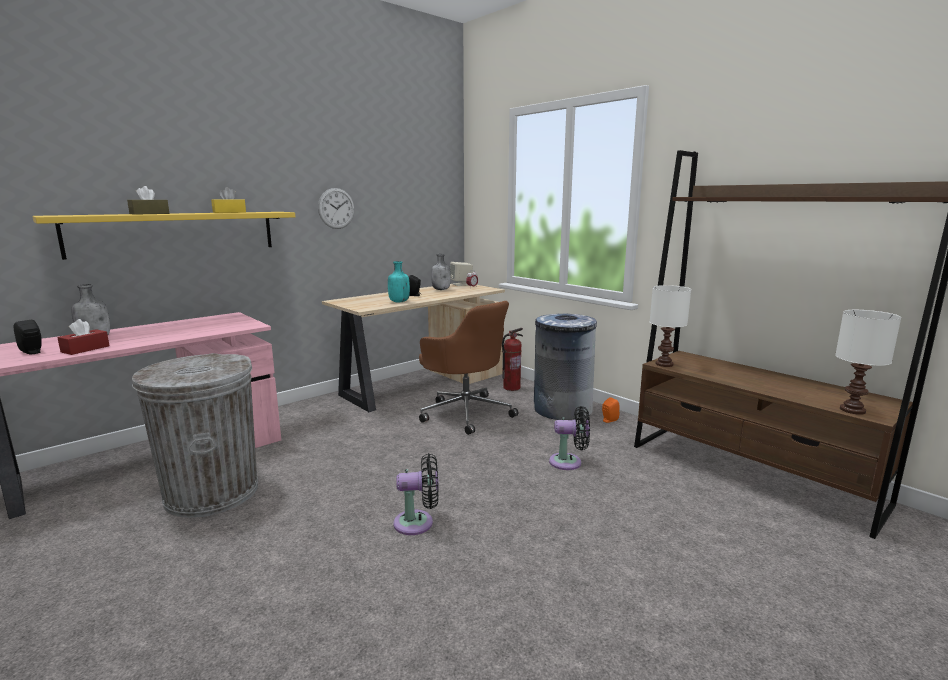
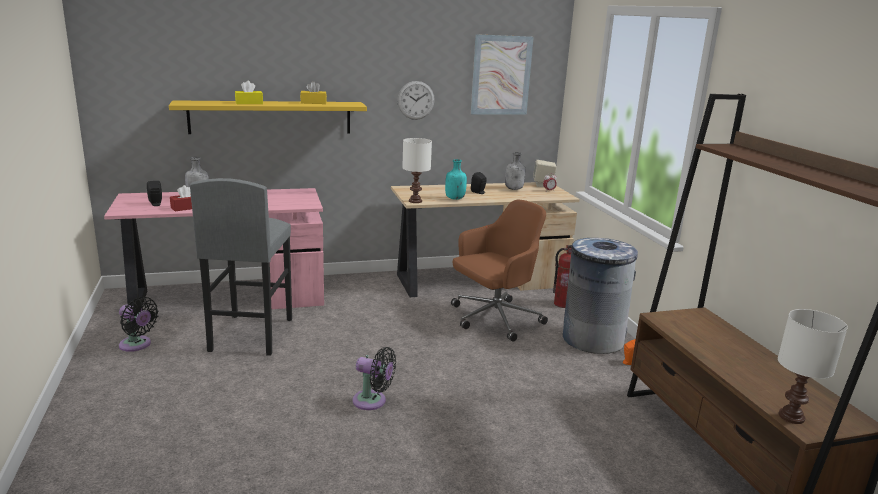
camera: 25 degrees right, 5 degrees up
(149, 214) = (249, 103): brown tissue box -> yellow tissue box
(211, 493) = (250, 335): grey trash can -> grey stool
(412, 182) = (501, 75): none -> picture
(466, 412) = (494, 319): brown office chair -> brown office chair turned 105 degrees counterclockwise
(569, 462) = (545, 391): black fan -> black fan (137, 345)
(663, 364) = (661, 318): white table lamp -> white table lamp (415, 201)

